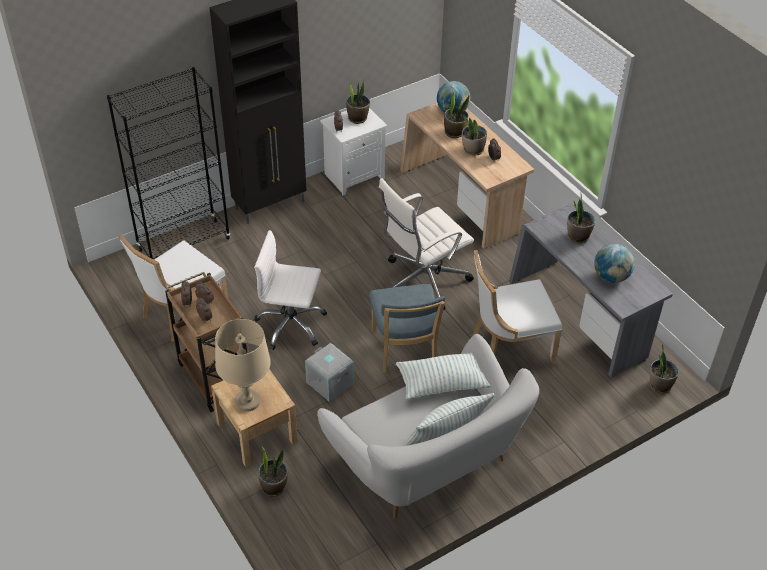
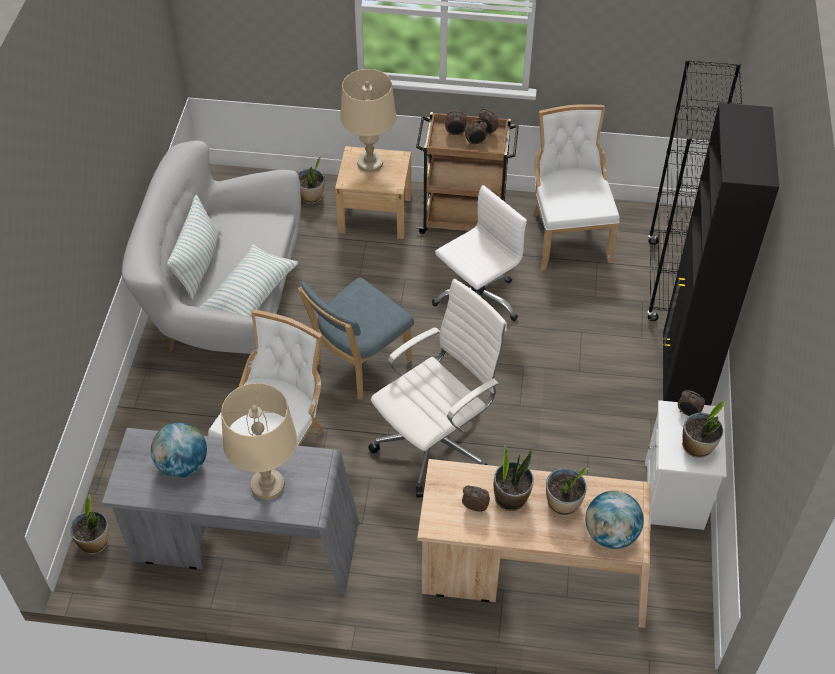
camera: 130 degrees right, 5 degrees up
(329, 383) = (378, 287): grey storage box -> none
(404, 351) = (359, 364): blue chair -> blue chair turned 75 degrees counterclockwise
(423, 281) = (436, 443): white office chair -> white office chair turned 45 degrees clockwise
(577, 236) = (267, 485): potted plant -> beige table lamp

